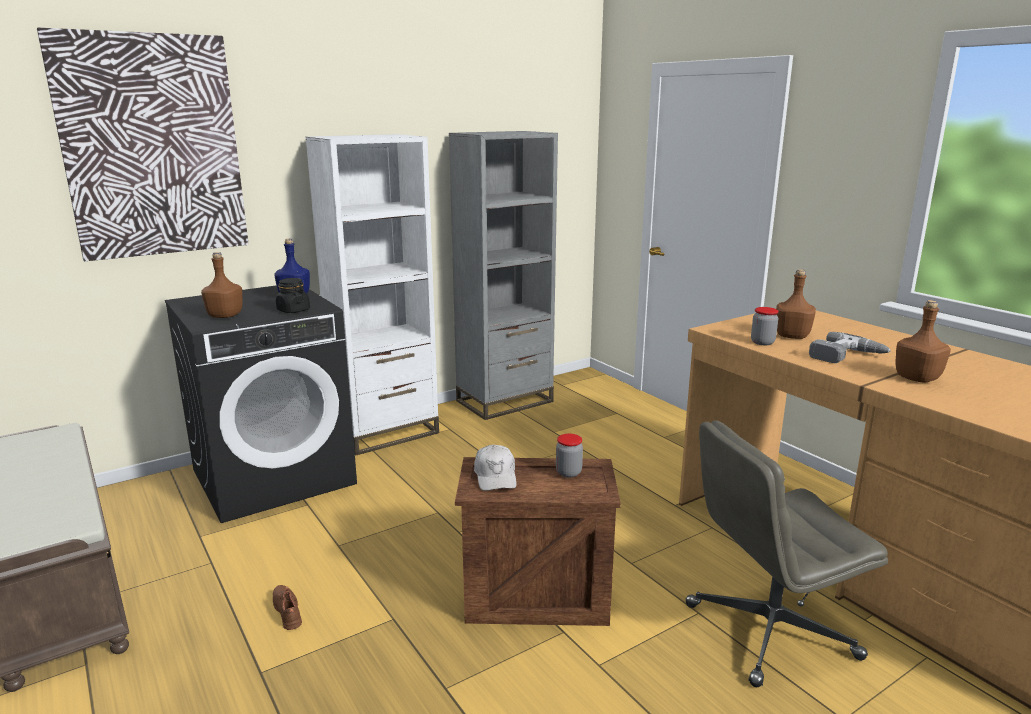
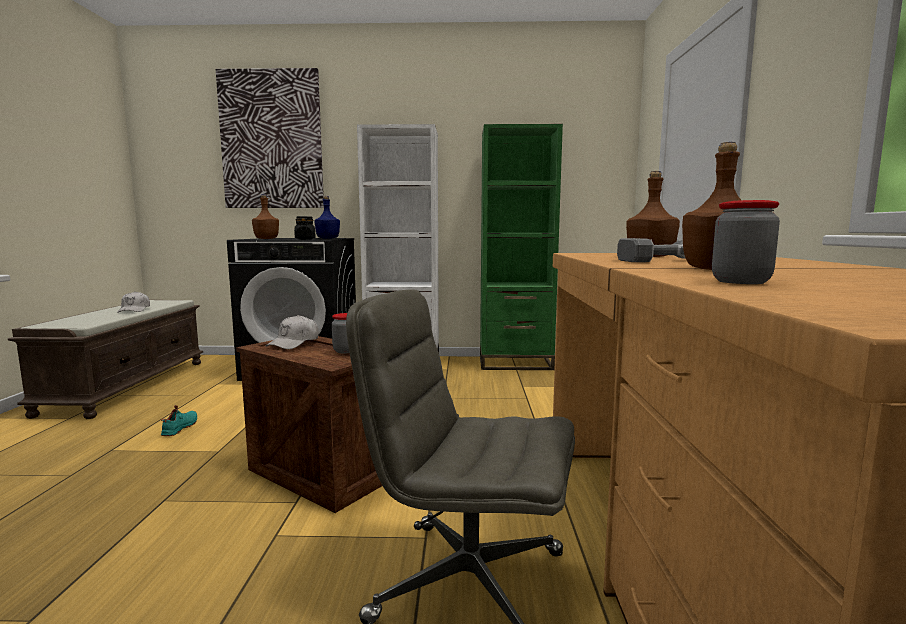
camera: 35 degrees right, 10 degrees down
(52, 470) = (134, 310): none -> white cap
(288, 611) = (181, 428): brown shoe -> turquoise shoe
(505, 401) = (515, 363): grey bookcase -> green bookcase
(762, 342) = (598, 256): jar -> jar (740, 282)

